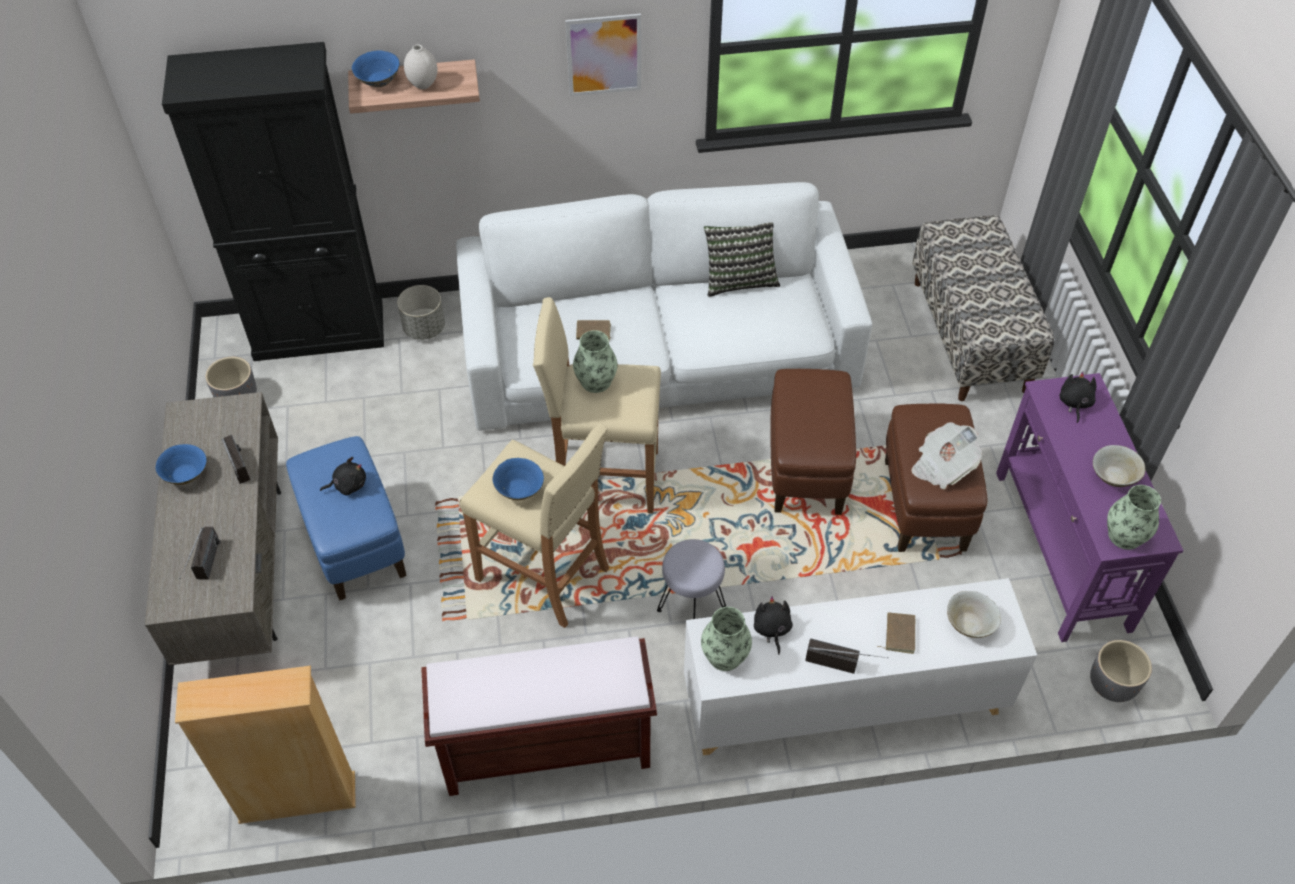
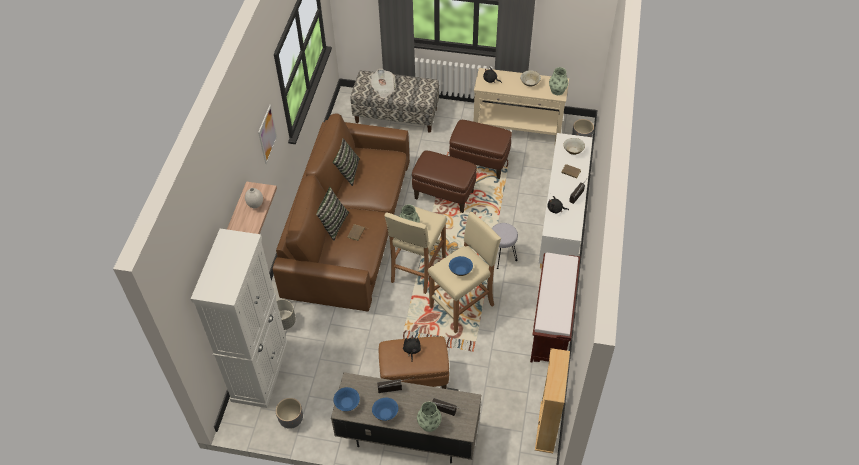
camera: 70 degrees left, 0 degrees up
(319, 330) = (260, 371): black cabinet -> white cabinet
(356, 543) = (414, 379): blue ottoman -> brown ottoman
(378, 81) = (241, 222): blue bowl -> blue bowl (347, 403)
(606, 297) = (333, 224): none -> pillow
(658, 351) = (349, 227): white sofa -> brown sofa
(725, 655) = (563, 227): vase -> vase (429, 424)
(942, 466) = (489, 137): newspaper -> newspaper (383, 89)
(1061, 550) = (518, 129): purple console table -> beige console table

